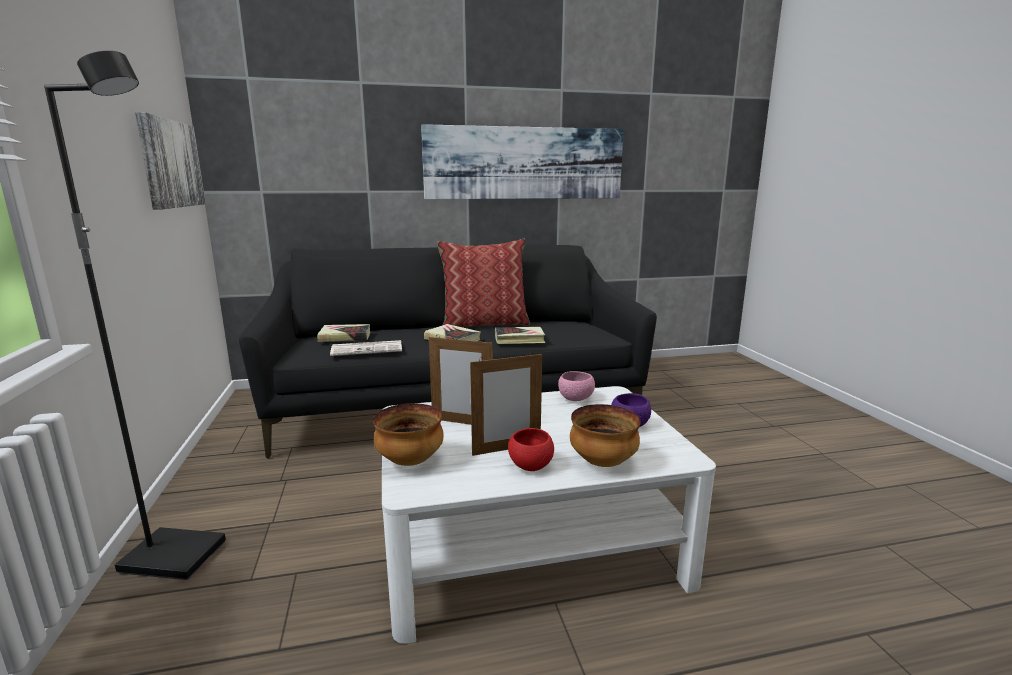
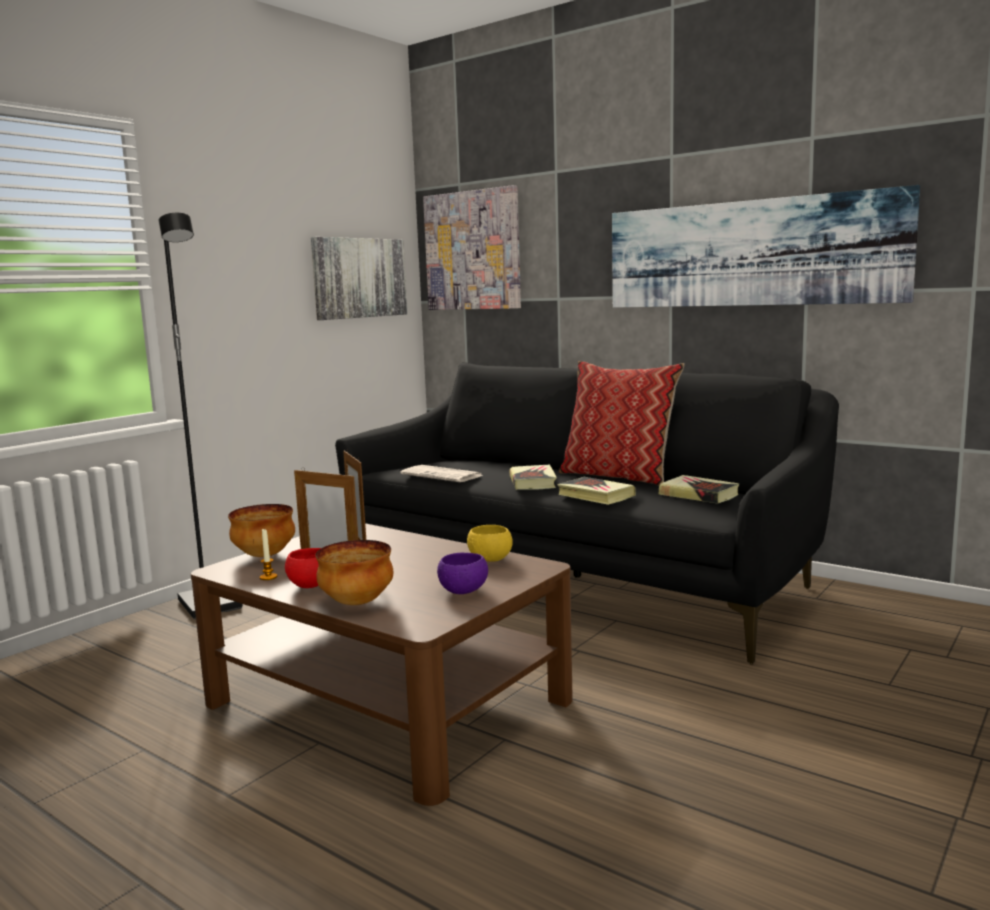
camera: 50 degrees right, 5 degrees down
(271, 144) = (473, 251): none -> picture
(345, 337) = (458, 462): book -> book (698, 495)
(476, 476) = (268, 577): none -> candle
(529, 543) = (387, 701): white coffee table -> brown coffee table
(575, 399) = (490, 559): pink bowl -> yellow bowl

